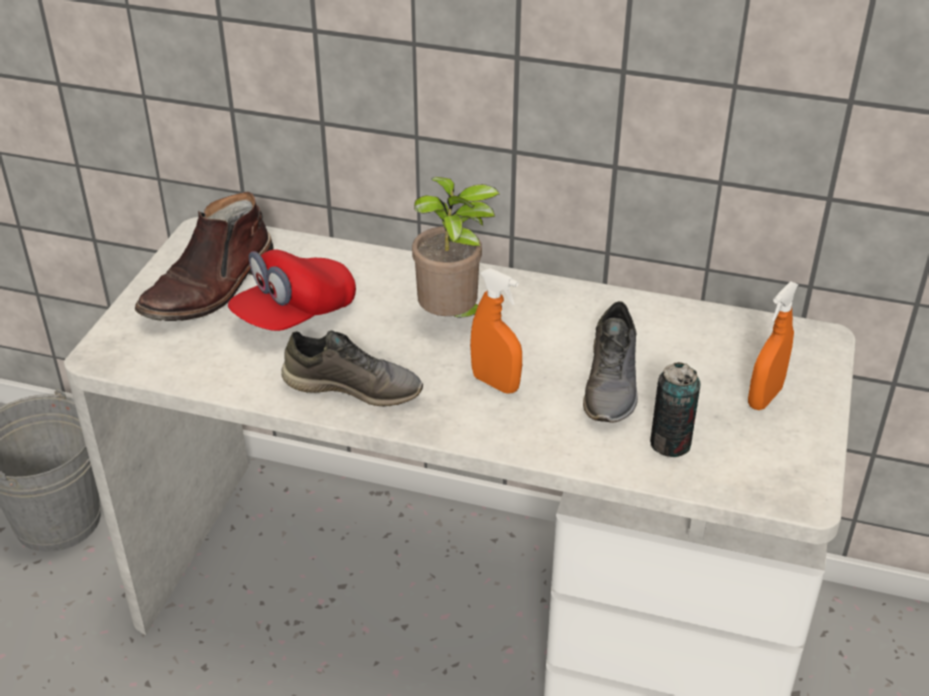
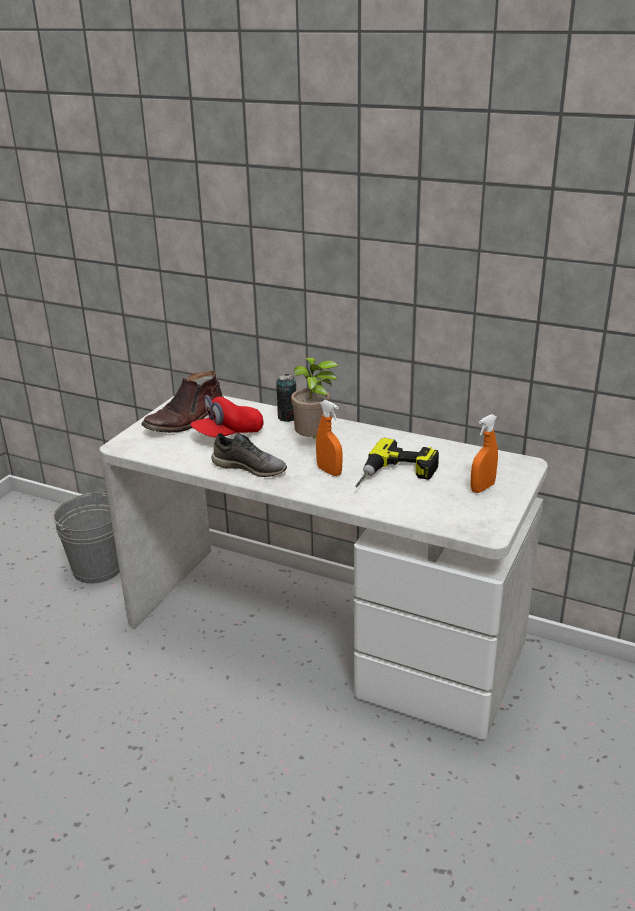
camera: 10 degrees right, 10 degrees down
(612, 384) = (396, 476): grey shoe -> power drill
(670, 443) = (419, 504): can -> can (287, 417)

